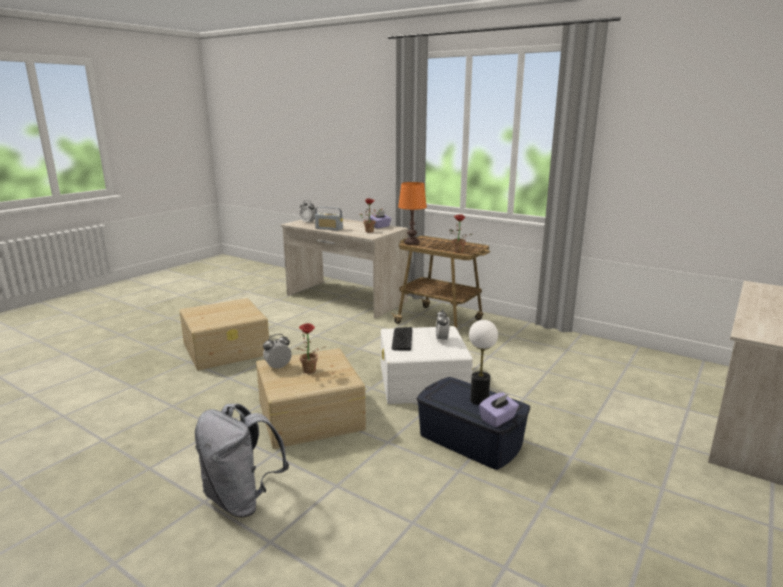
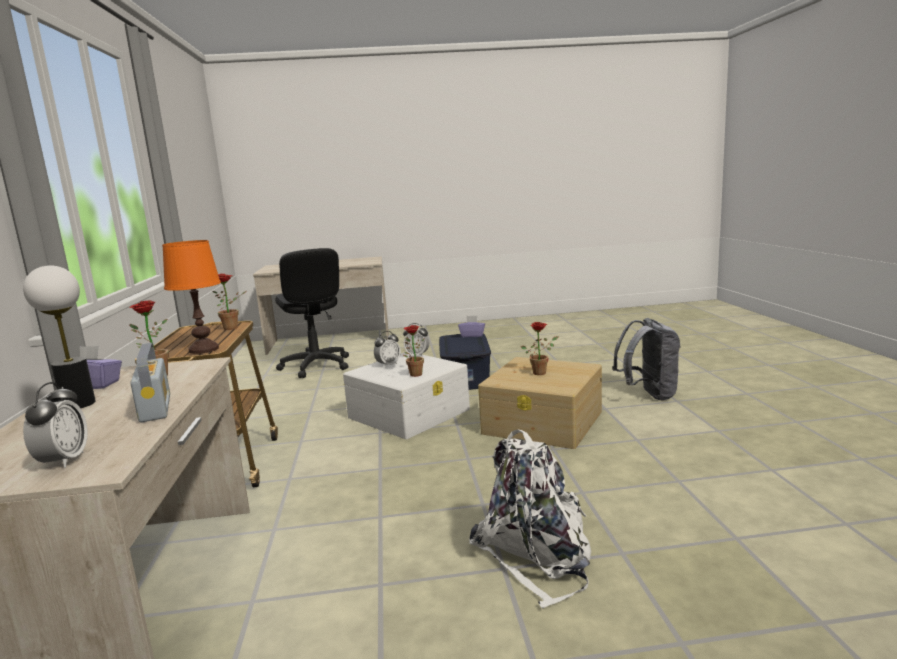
camera: 130 degrees left, 5 degrees down
(227, 348) = (537, 555): beige storage box -> white backpack
(278, 367) = (562, 382): alarm clock -> alarm clock (417, 356)
(402, 339) = (414, 374): keyboard -> potted plant
(479, 400) = (459, 343): table lamp -> table lamp (79, 404)
(633, 390) = (316, 366): none -> black office chair

